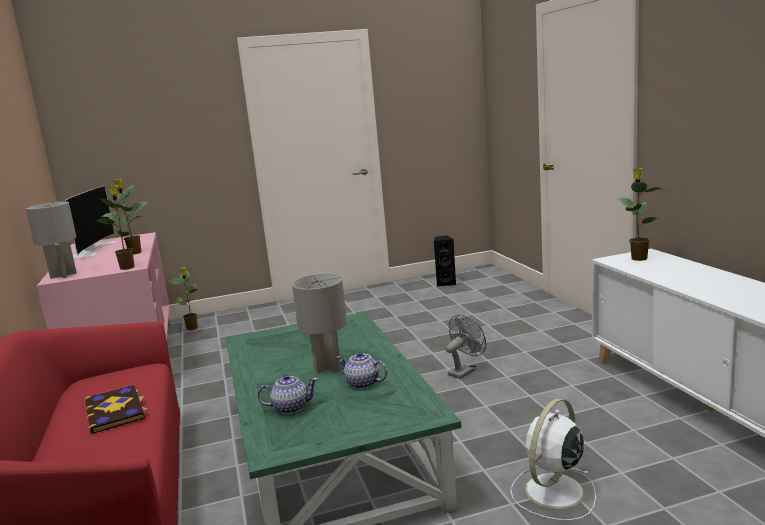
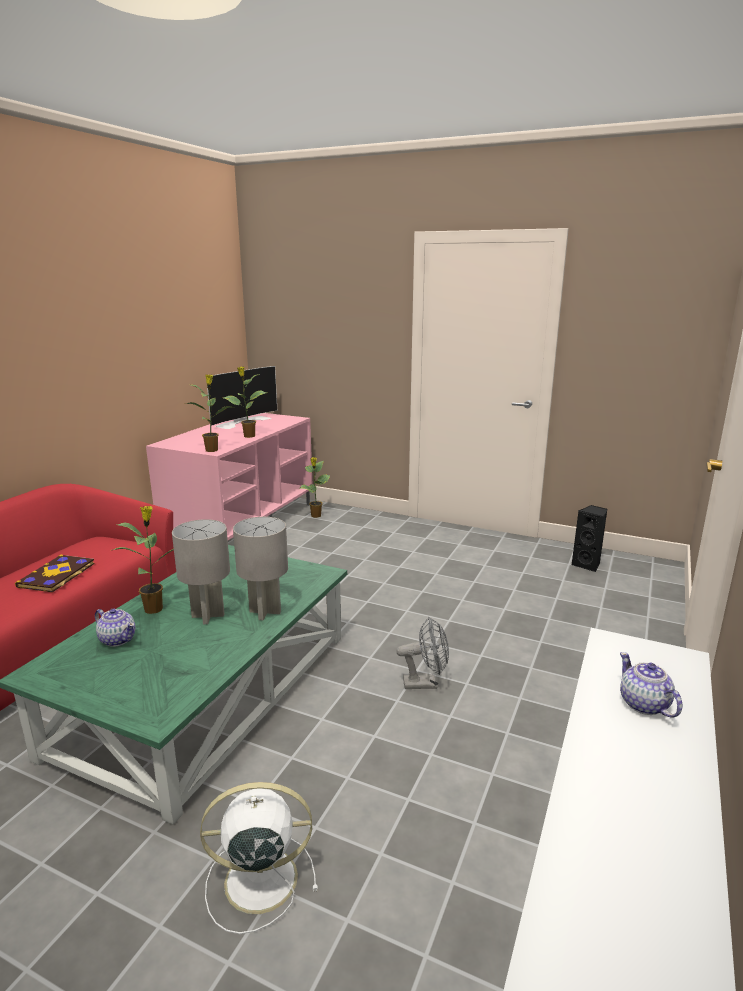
camera: 40 degrees right, 5 degrees up
(63, 275) = (173, 442): grey table lamp -> grey table lamp (265, 611)
(363, 383) = (191, 649): teapot -> teapot (644, 705)
(638, 258) = (648, 659): potted plant -> potted plant (154, 608)

